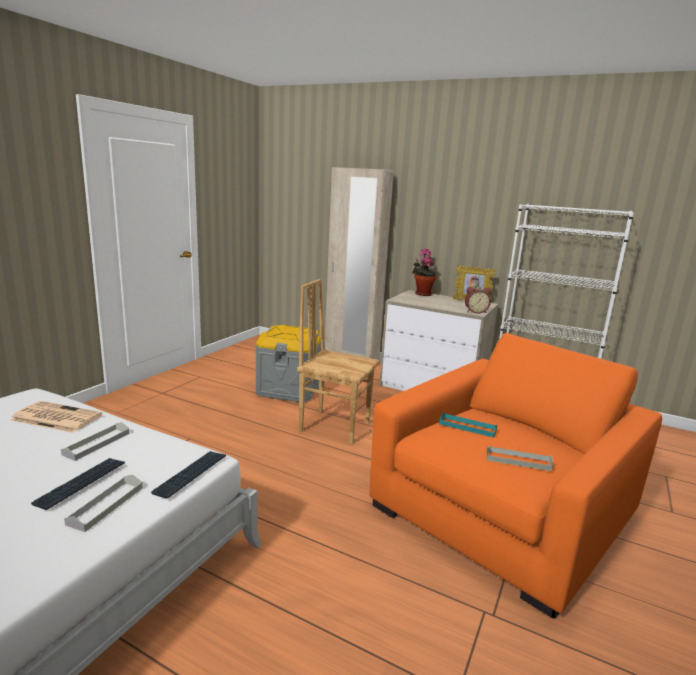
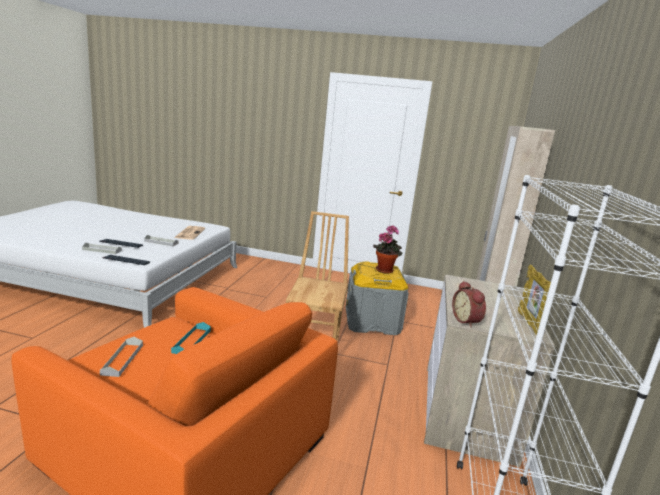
camera: 75 degrees right, 0 degrees up
(422, 294) = (516, 294): potted plant -> potted plant (385, 270)

